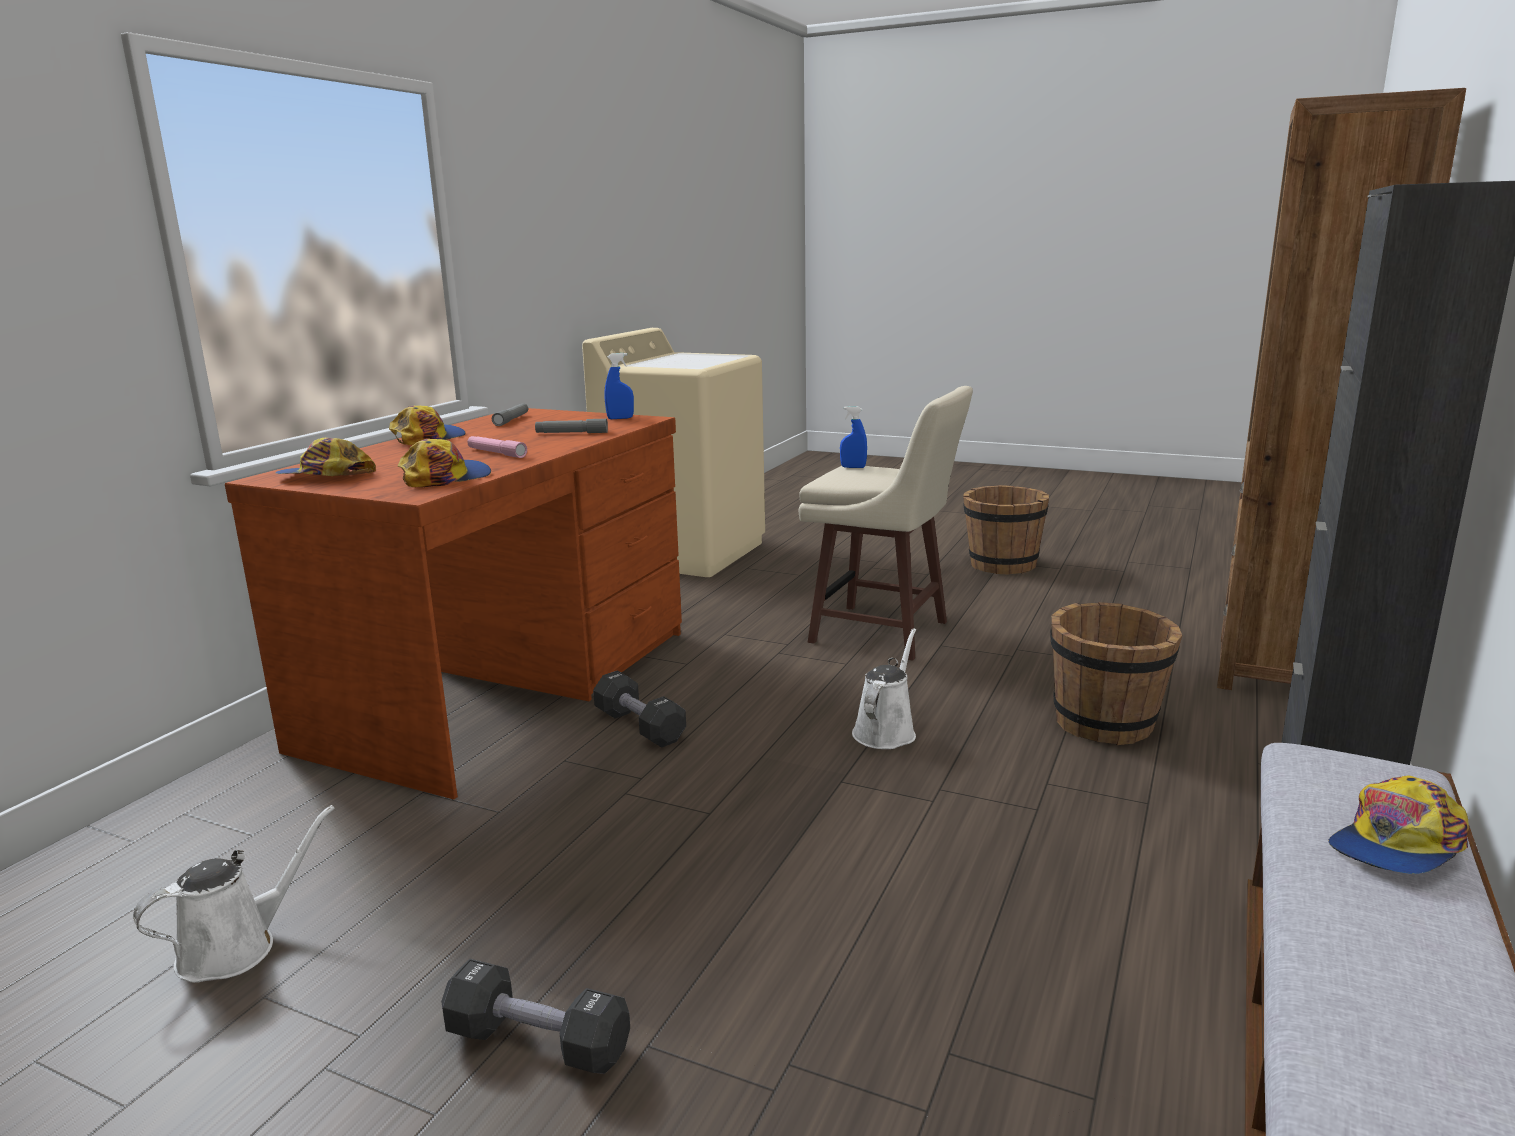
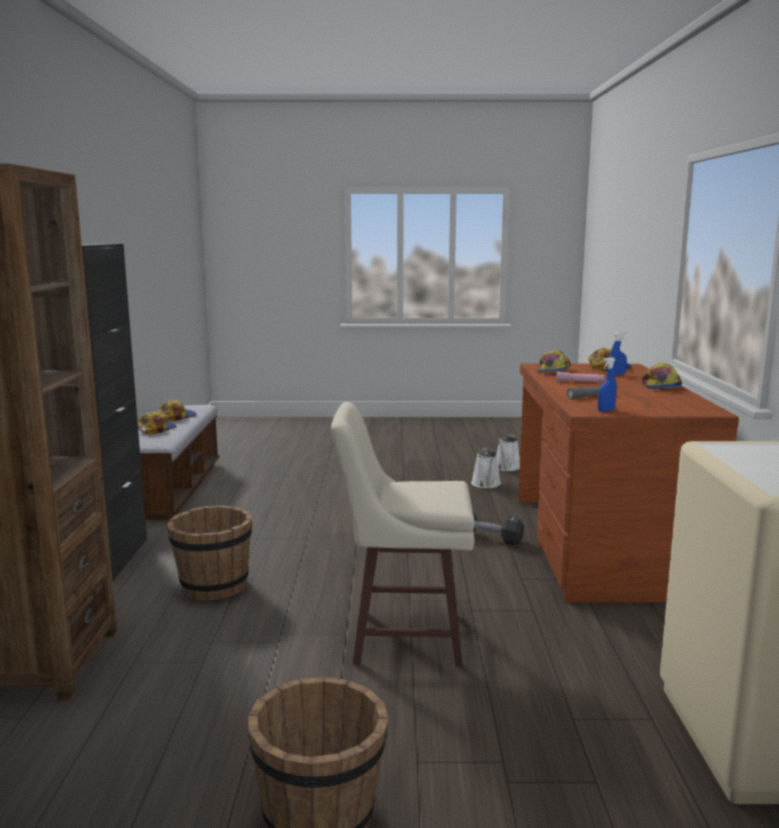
camera: 155 degrees right, 5 degrees down
(511, 420) = (677, 403): grey flashlight -> none
(538, 1042) = (394, 469): black dumbbell -> none
(853, 467) = (447, 500): blue spray bottle -> blue spray bottle (616, 375)
(886, 731) = (350, 559): white watering can -> white watering can (486, 484)
(1392, 948) = (176, 417): none -> cap

